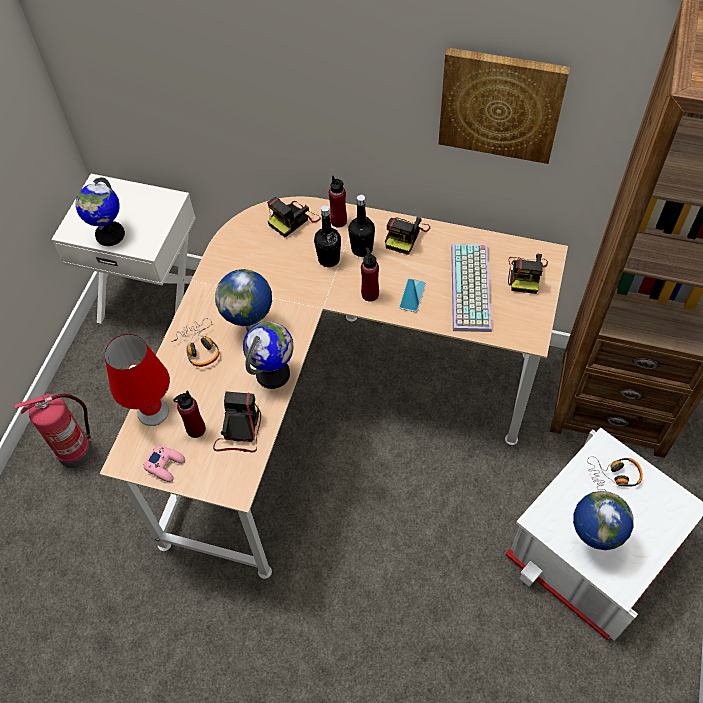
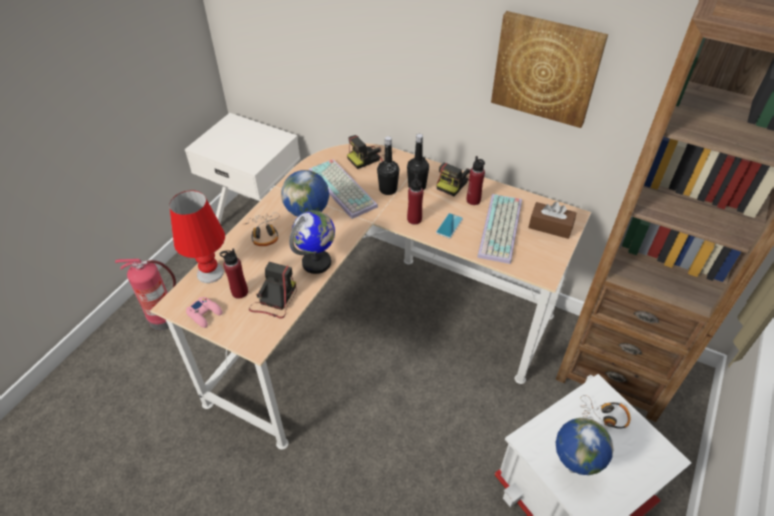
camera: 10 degrees right, 10 degrees down
(109, 235) = (228, 153): globe -> none
(276, 268) = (344, 188): none -> keyboard
(338, 221) = (403, 165): red bottle -> red bottle (473, 200)
(526, 274) = (550, 226): camera -> brown tissue box

